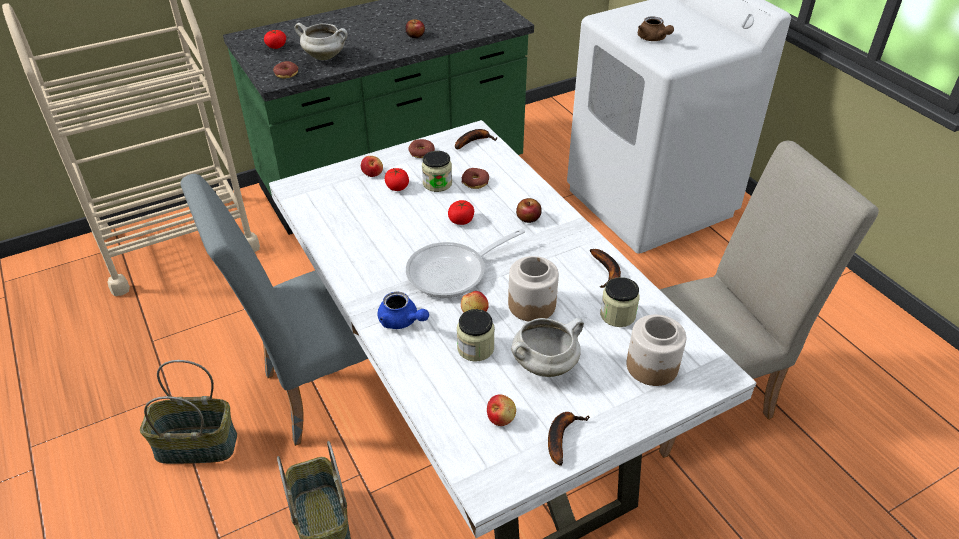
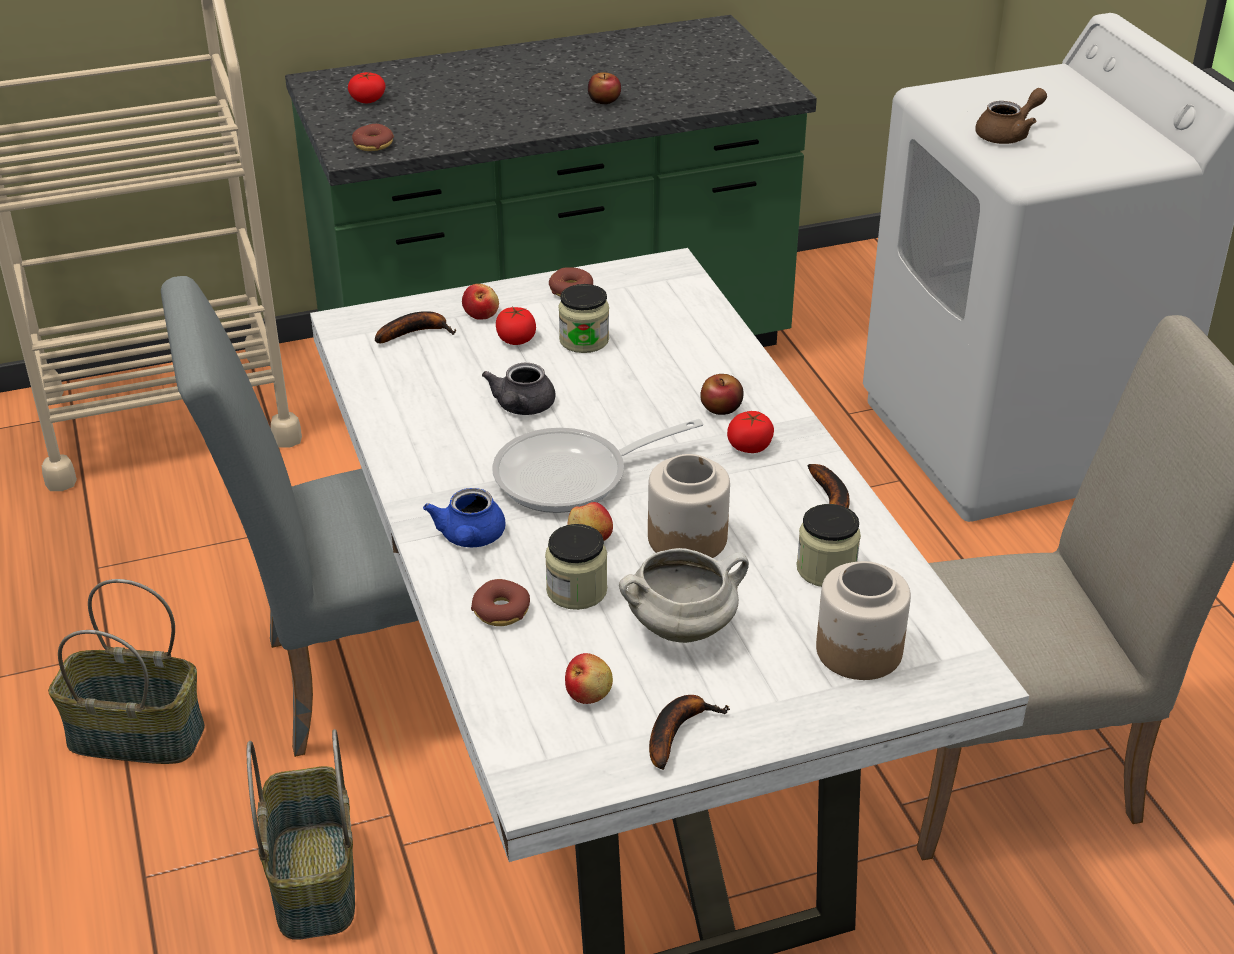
camera: 10 degrees right, 5 degrees down
(325, 57) = (444, 122): white cooking pot -> none
(402, 321) = (469, 538): blue teapot -> blue teapot turned 45 degrees clockwise
(411, 231) = (521, 408): none -> grey teapot
(461, 220) = (608, 399): tomato -> tomato (750, 446)
(473, 141) = (664, 280): banana -> banana (416, 332)
(475, 182) = (648, 344): donut -> donut (501, 610)
(653, 39) = (1008, 135): brown teapot -> brown teapot turned 105 degrees counterclockwise

